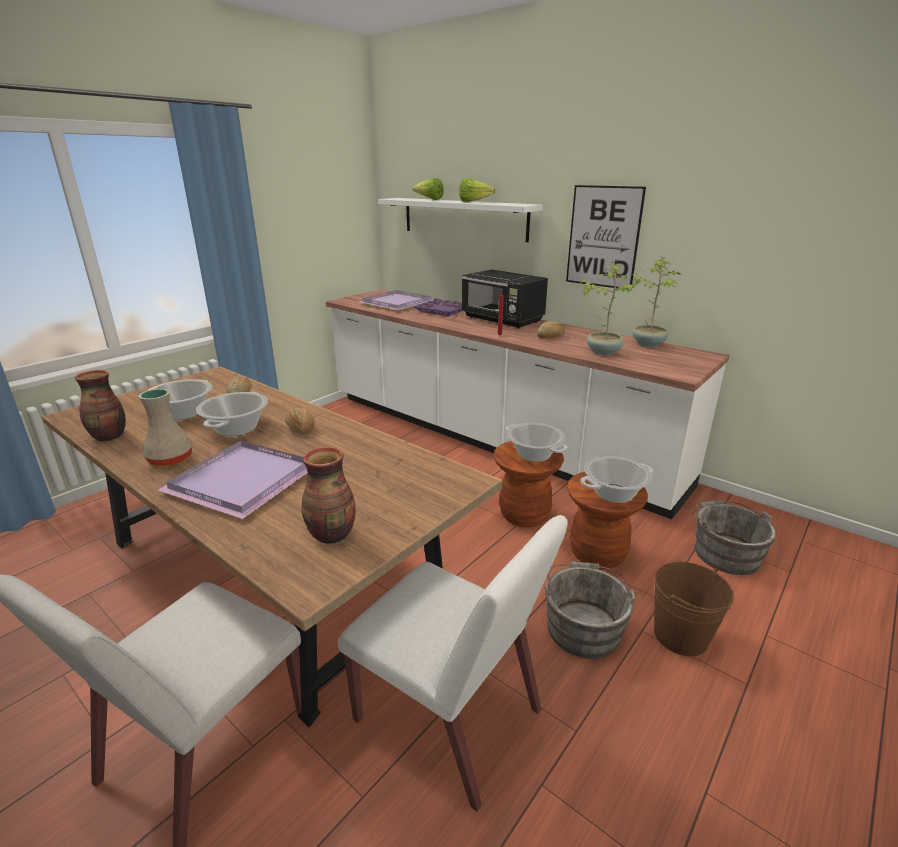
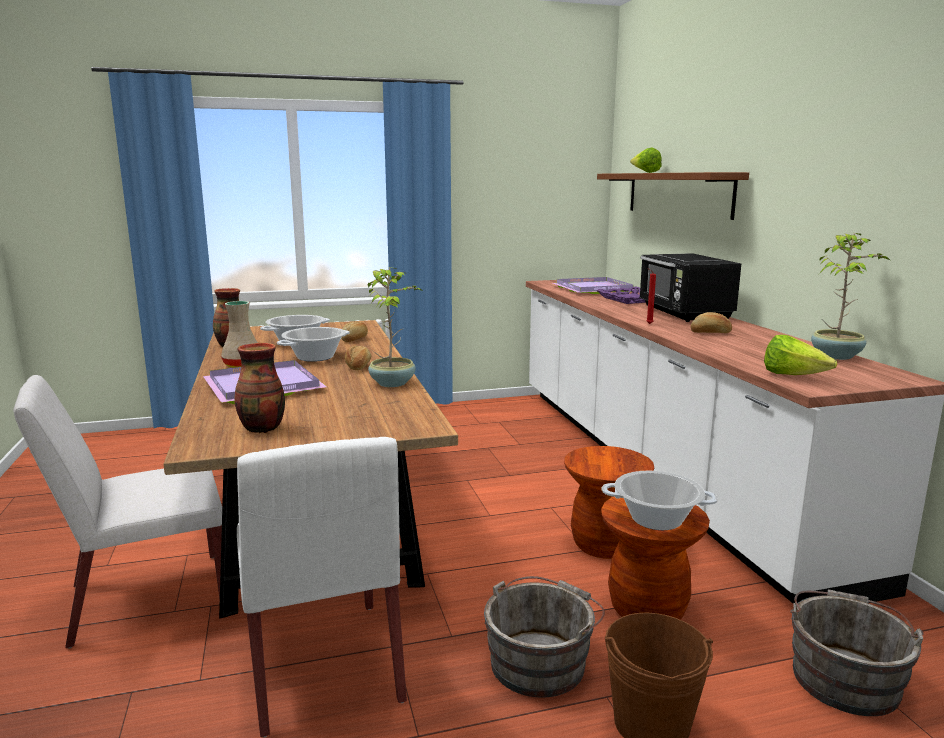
camera: 35 degrees right, 10 degrees down
(463, 218) = (677, 194): white shelf -> brown shelf
(473, 202) = (679, 172): lettuce -> lettuce (792, 376)
(534, 454) = (615, 463): cooking pot -> none
(603, 237) = (808, 210): picture -> none
(603, 351) = (749, 353): potted plant -> potted plant (393, 383)

